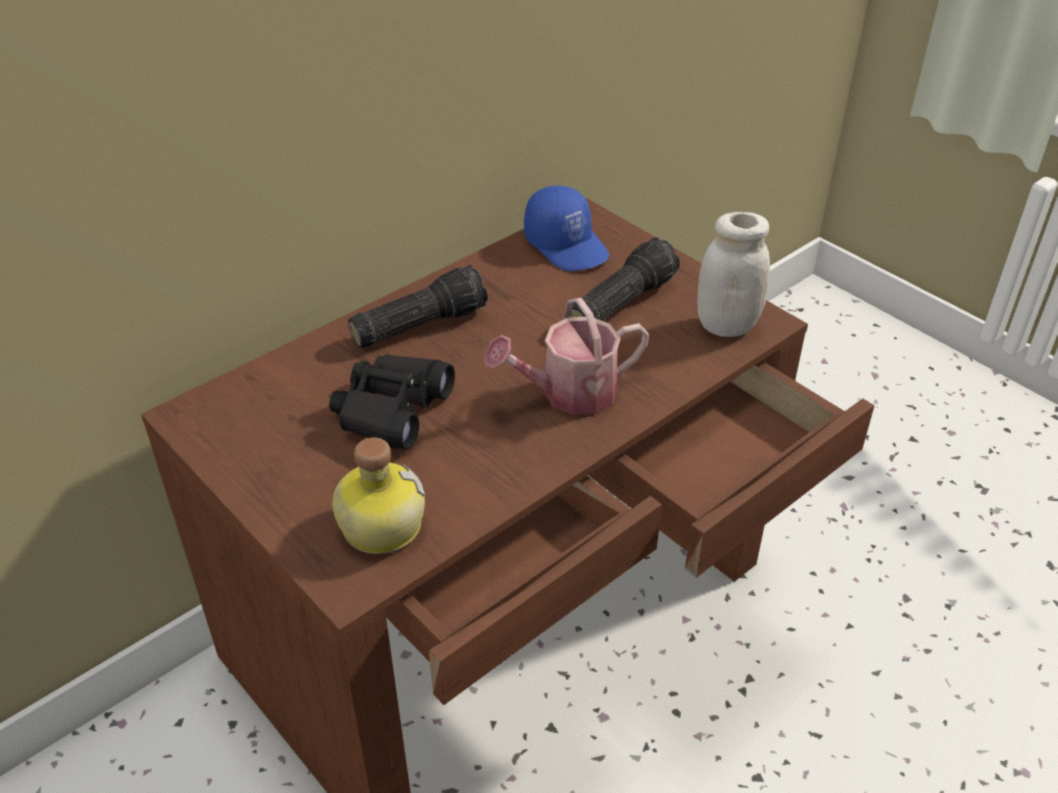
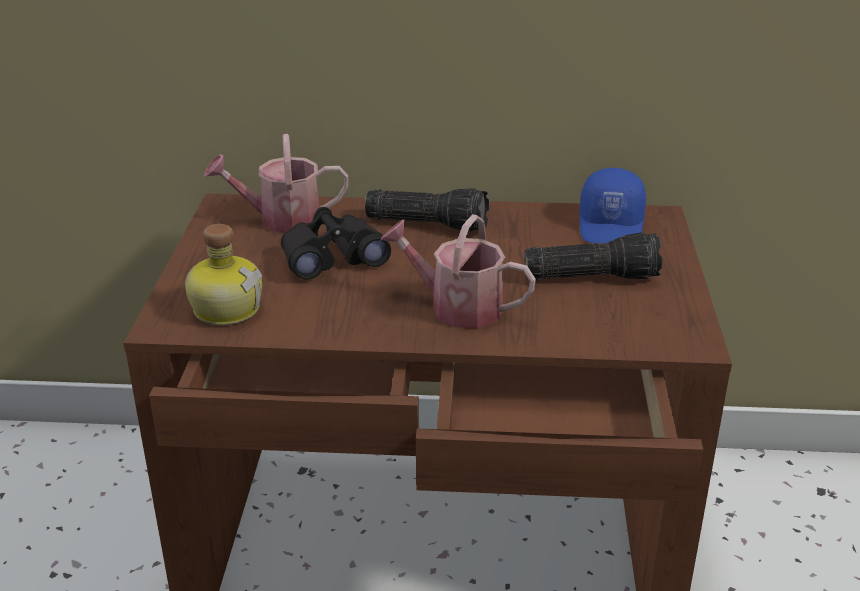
camera: 45 degrees right, 10 degrees down
(275, 398) = (281, 219): none -> watering can
(726, 325) = (654, 329): white jar -> none

